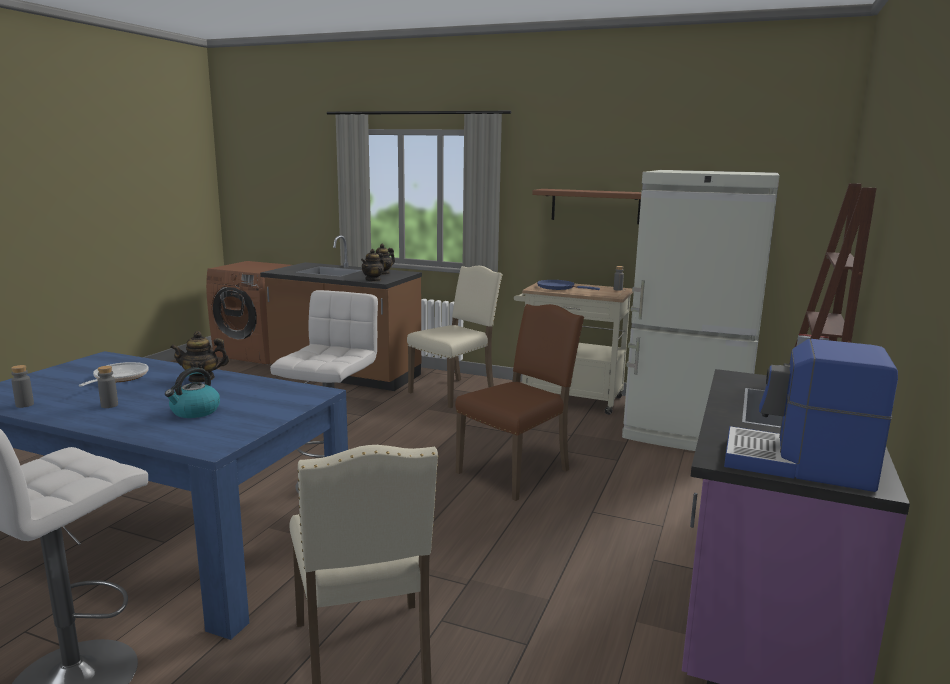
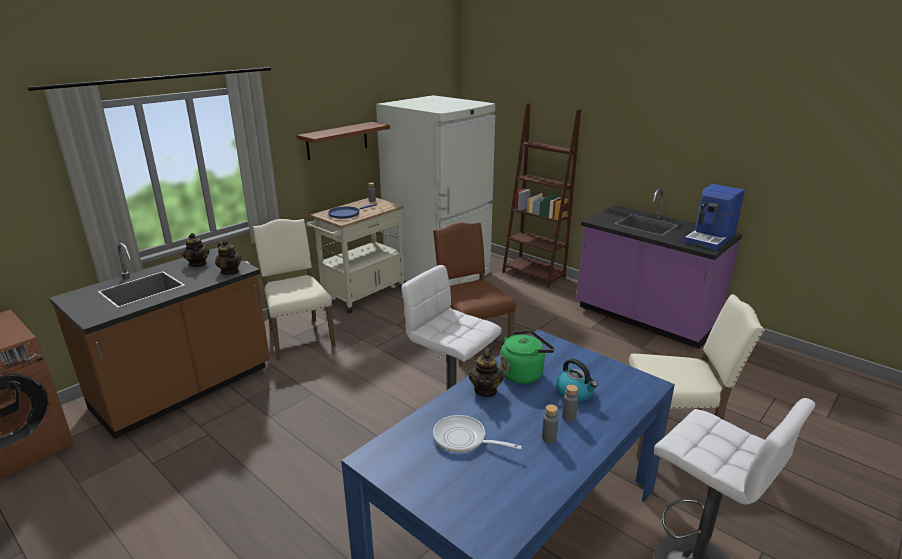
camera: 70 degrees left, 10 degrees up
(24, 405) = (534, 494): grey bottle -> grey bottle (569, 417)
(236, 389) = (523, 373): none -> green kettle

